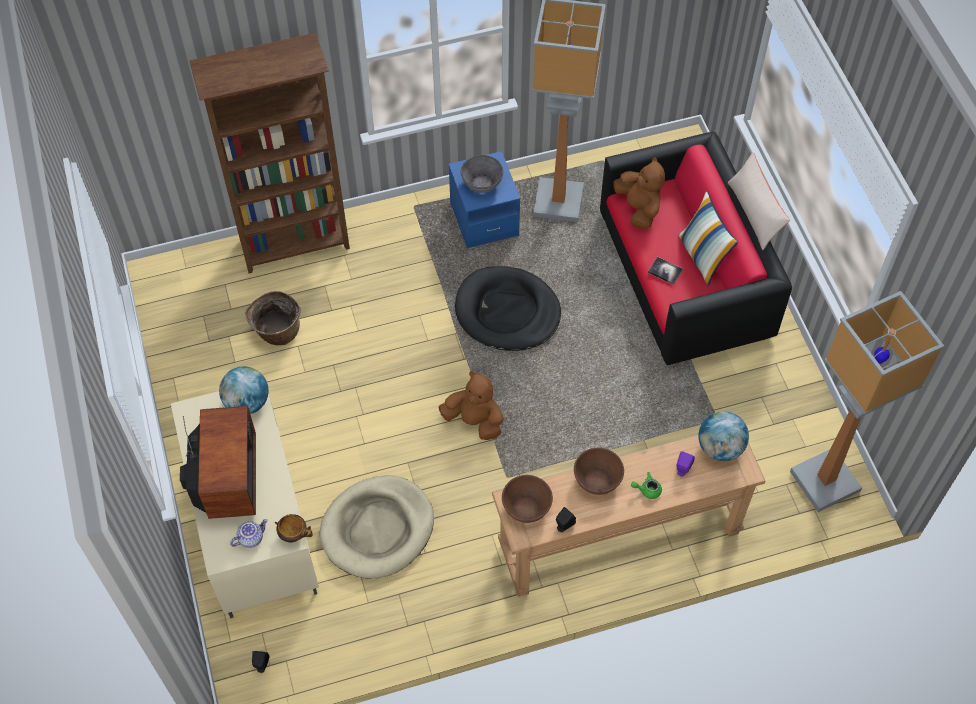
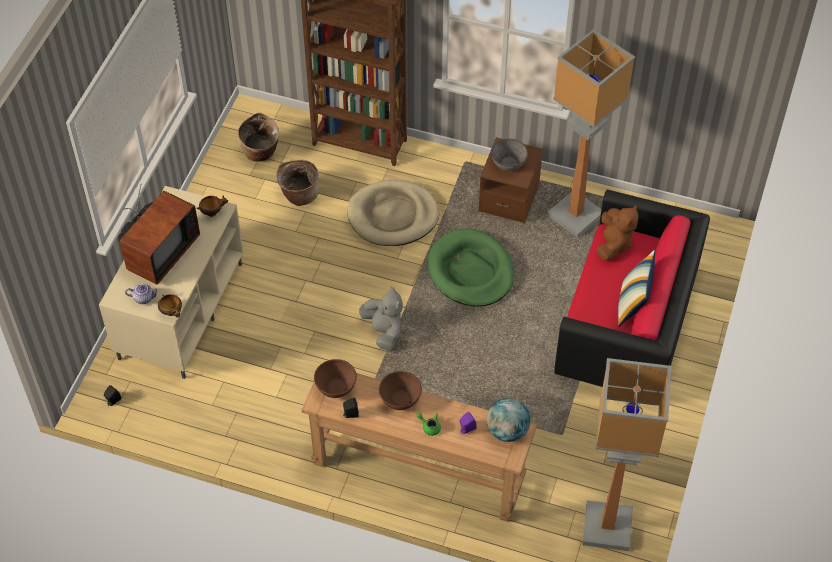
camera: 35 degrees right, 5 degrees down
(201, 311) = (261, 152): none -> basket
(247, 402) = (212, 212): globe -> bowl
(378, 529) = (258, 362): beige dog bed -> beige dog bed (393, 216)
(474, 420) = (384, 331): brown plush toy -> grey plush toy
(484, 219) = (509, 198): blue nightstand -> brown nightstand
(507, 312) = (470, 271): black dog bed -> green dog bed
(665, 271) = (594, 299): book -> none
(754, 213) = (686, 289): beige pillow -> none

